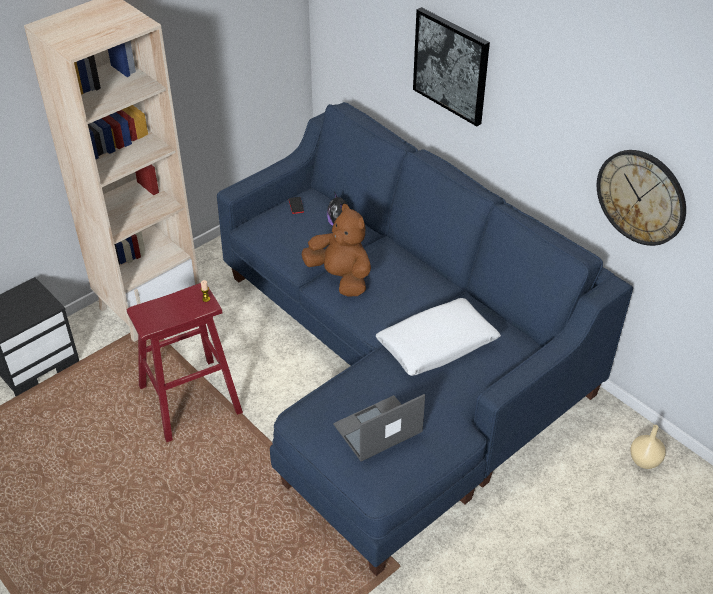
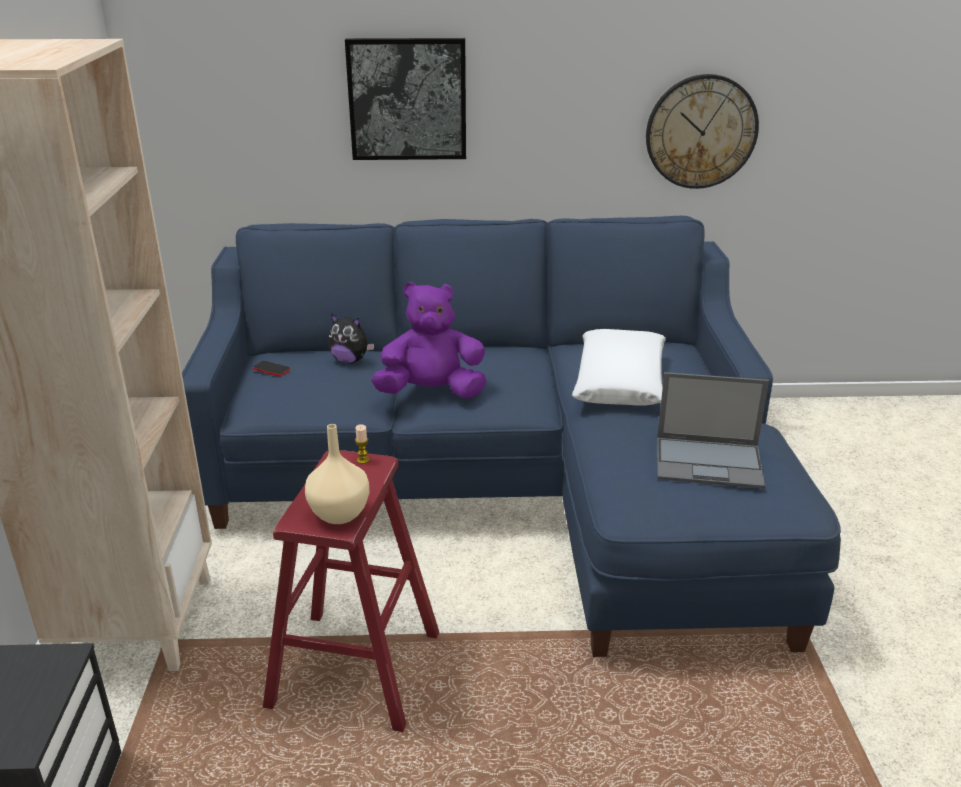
camera: 50 degrees left, 15 degrees down
(340, 278) = (431, 392): brown plush toy -> purple plush toy
(377, 429) = (710, 462): laptop -> laptop turned 90 degrees counterclockwise
(644, 460) = (787, 421): beige vase -> beige vase (339, 513)

